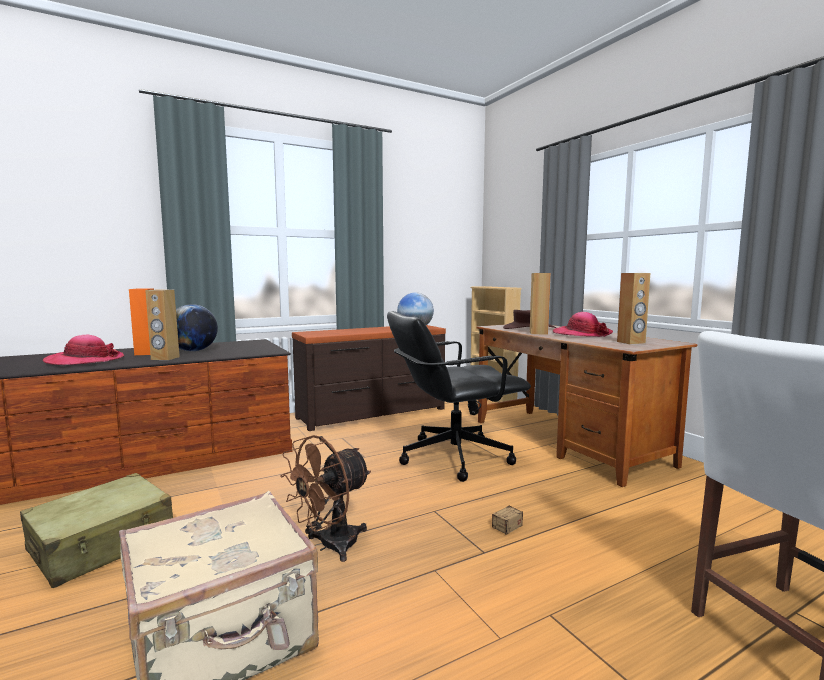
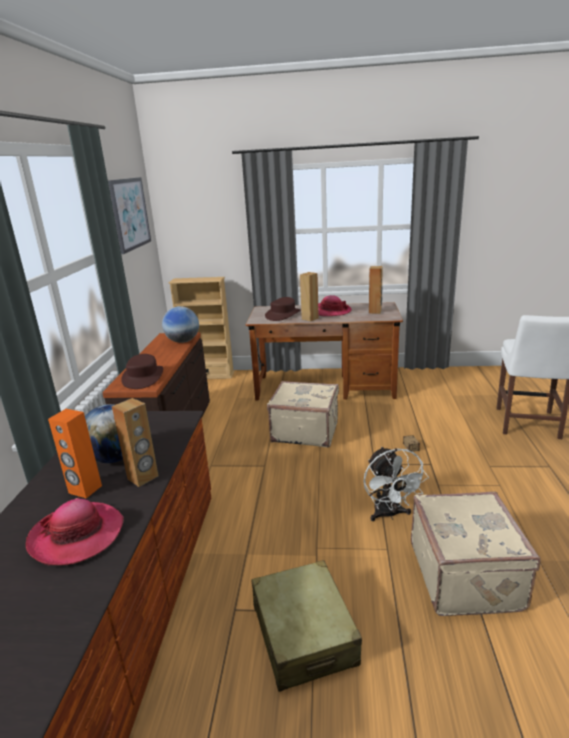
camera: 55 degrees left, 15 degrees up
(327, 333) = (143, 377): none -> brown hat
(330, 546) = (389, 514): brown fan -> white fan
(433, 213) = (130, 214): none -> picture
(453, 457) = (305, 431): black office chair -> beige suitcase

